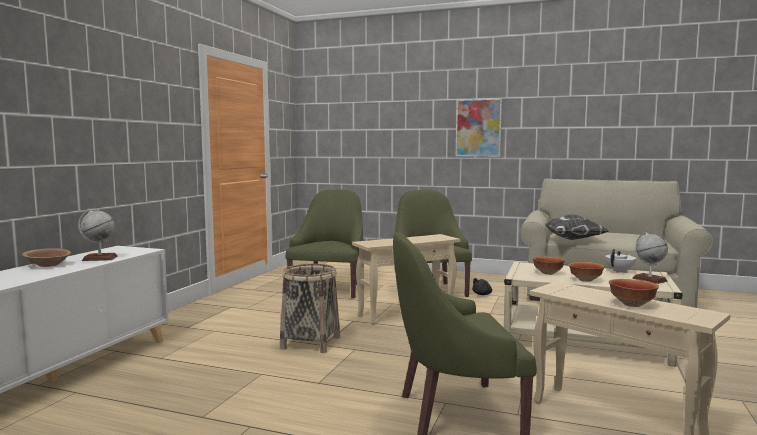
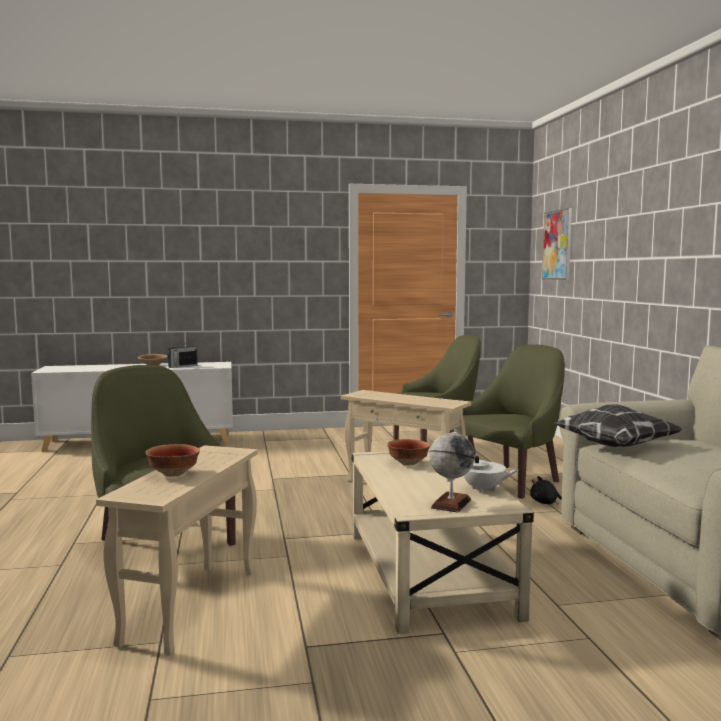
camera: 60 degrees right, 0 degrees up
(99, 258) = (182, 366): globe -> radio
(311, 342) = (273, 474): basket -> none
(478, 127) = (665, 256): picture -> picture (557, 245)
(585, 280) = (395, 478): bowl -> none

